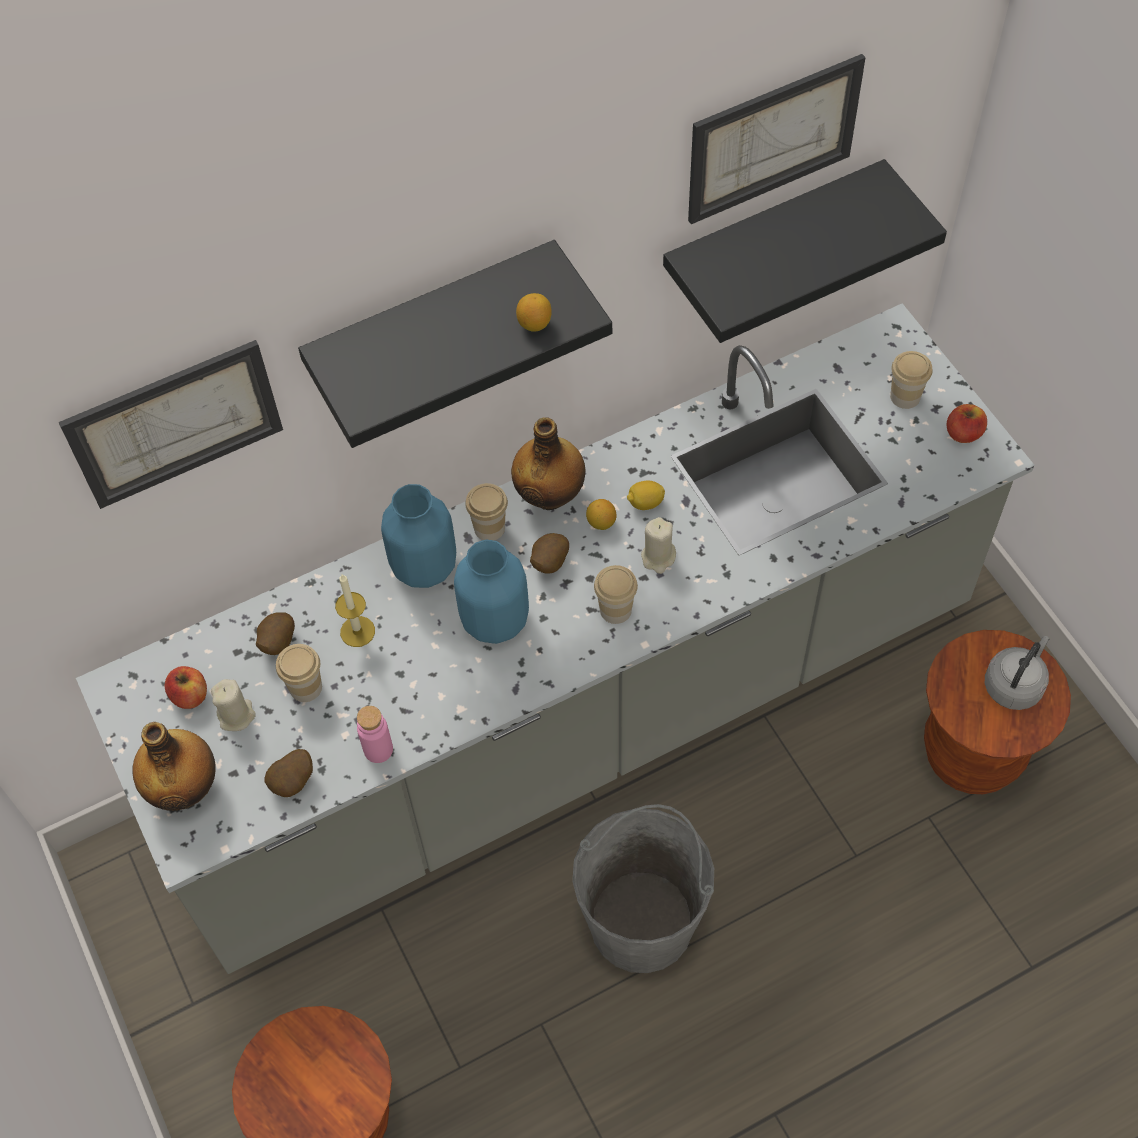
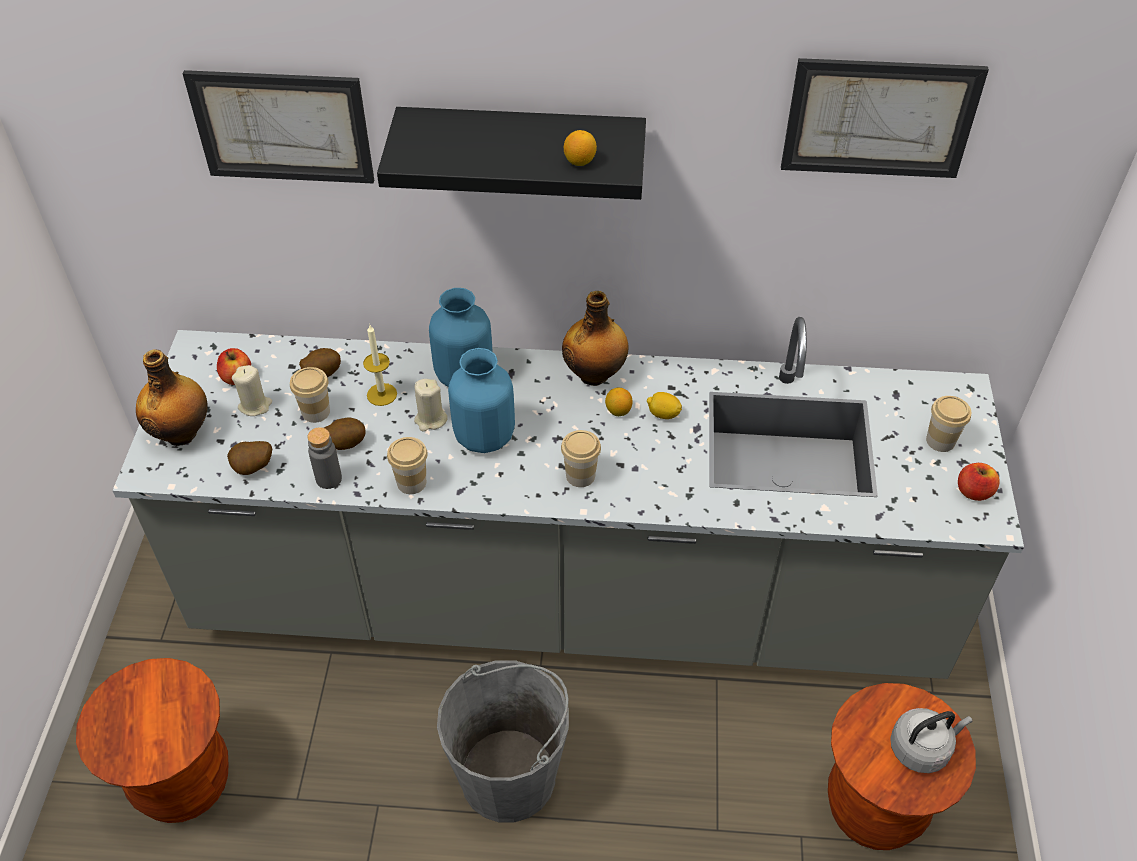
camera: 30 degrees right, 10 degrees down
(378, 749) = (328, 478): pink bottle -> grey bottle
(489, 528) = (531, 374): cup -> cup (411, 482)
(548, 563) = (556, 418): potato -> potato (345, 444)
(658, 557) = (643, 456): beige candle -> beige candle (430, 419)
(771, 239) = (864, 232): black shelf -> none

